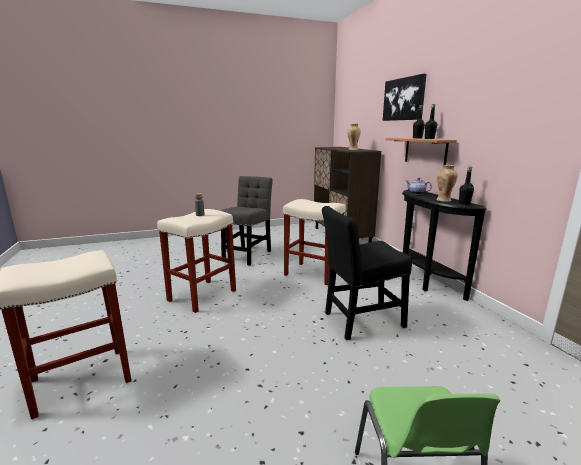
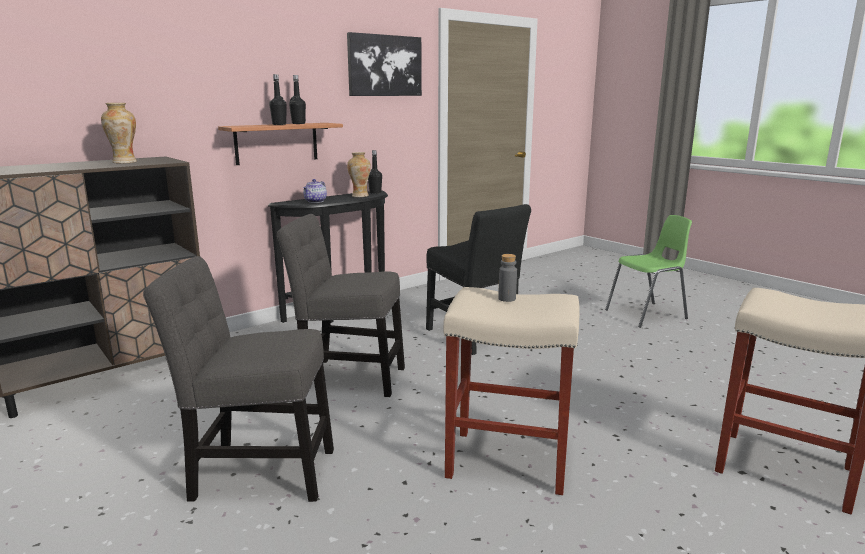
camera: 110 degrees left, 0 degrees up
(313, 273) = (347, 377): beige stool -> grey chair
(404, 99) = (205, 59): picture -> picture (384, 65)

